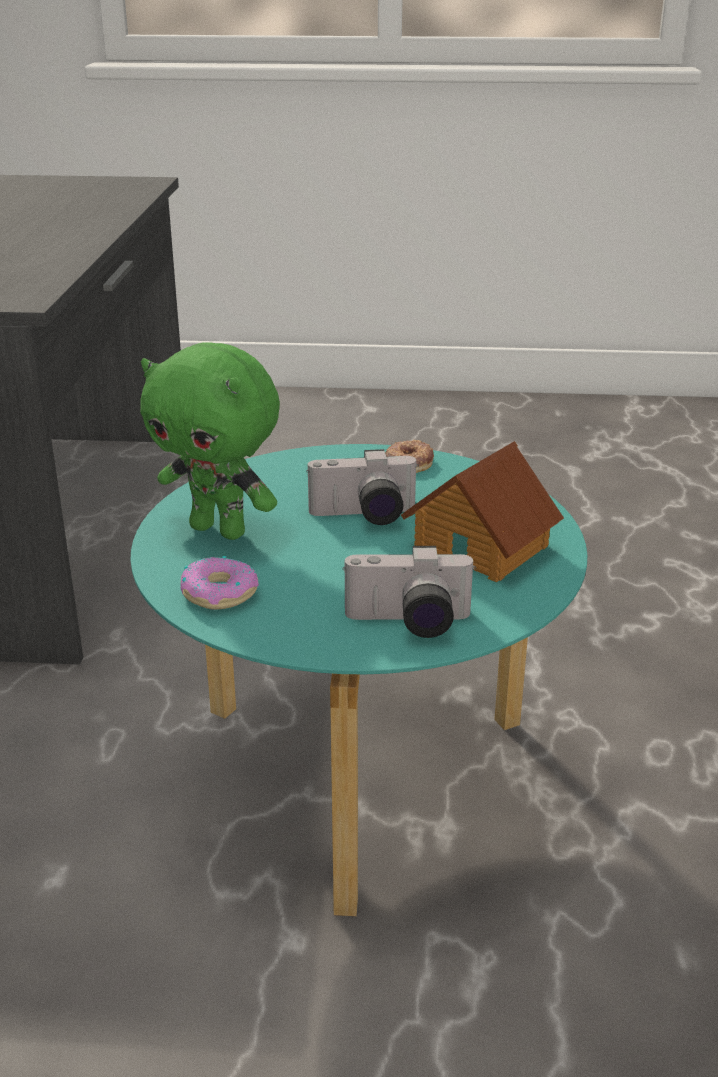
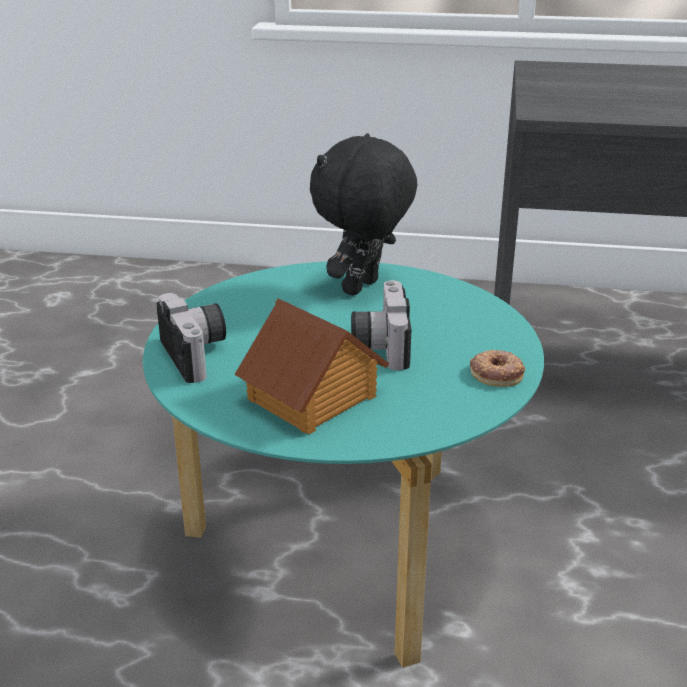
camera: 95 degrees right, 0 degrees up
(219, 593) = (268, 288): donut -> none
(220, 530) = (362, 288): green plush toy -> black plush toy
(408, 623) = (199, 354): camera -> camera turned 150 degrees clockwise

